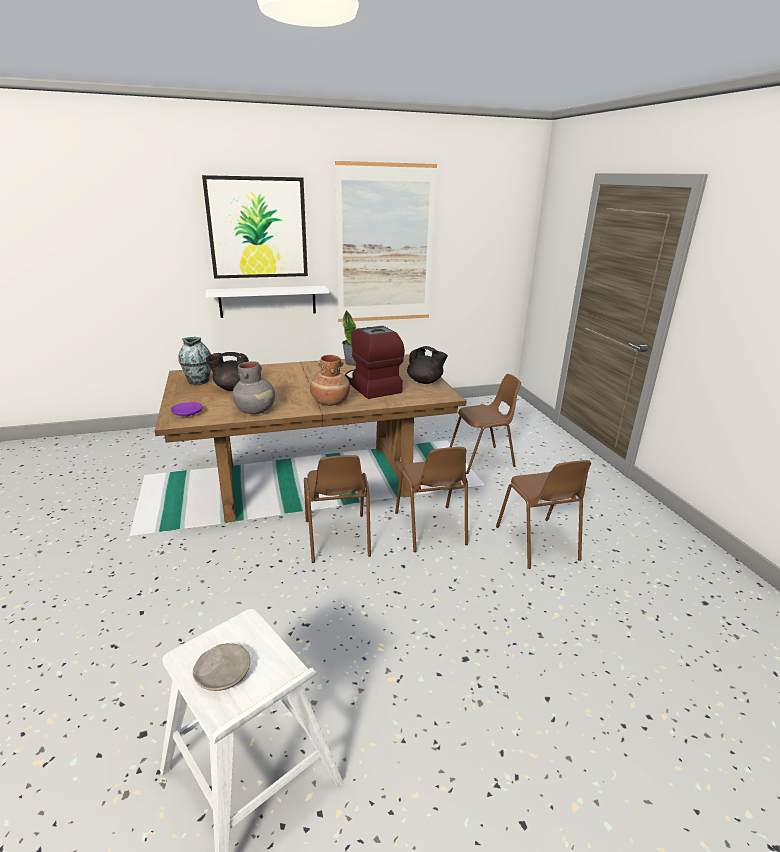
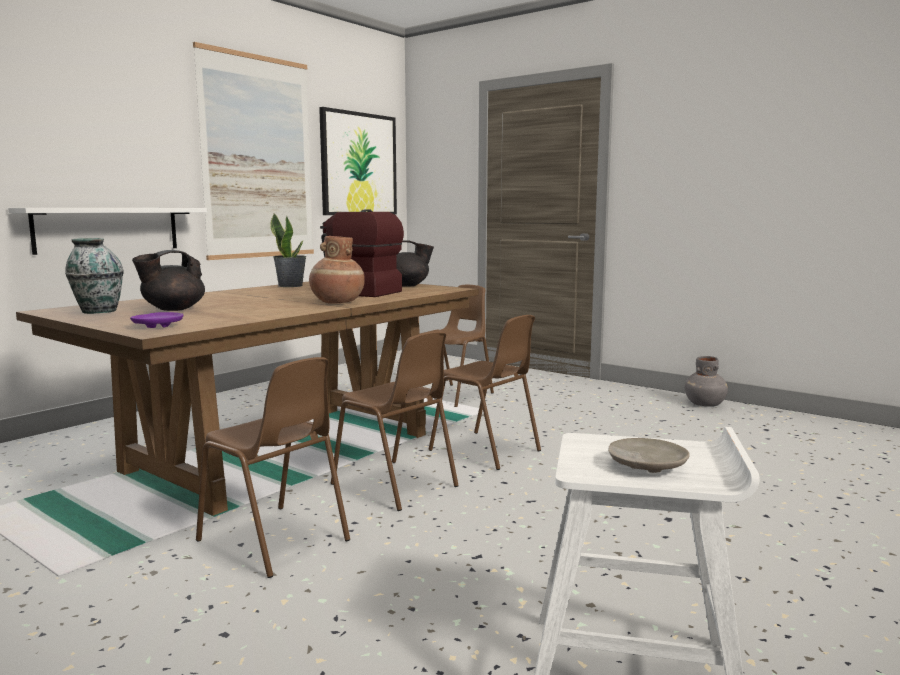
camera: 35 degrees left, 15 degrees down
(256, 410) = (256, 314): grey vase -> grey vase (705, 404)
(257, 228) = (91, 119): picture -> picture (358, 164)
(537, 543) = (598, 433): brown chair -> brown chair (274, 541)

